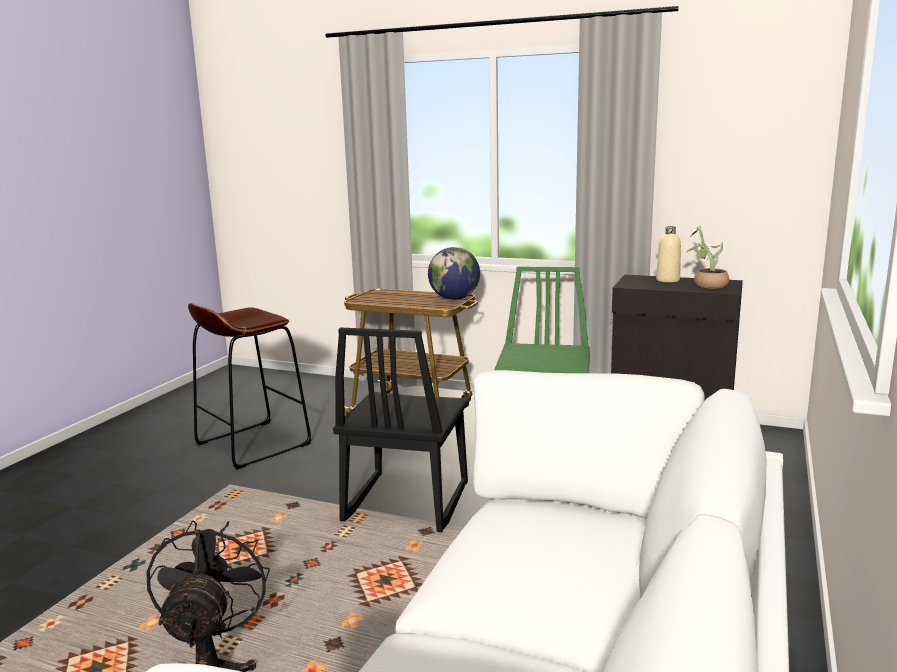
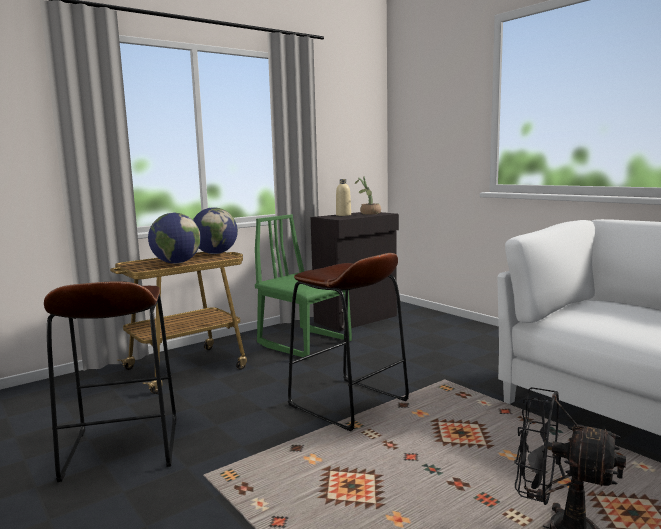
camera: 60 degrees left, 5 degrees down
(393, 301) = (176, 263): none -> globe
(405, 502) = (348, 403): black chair -> brown stool

